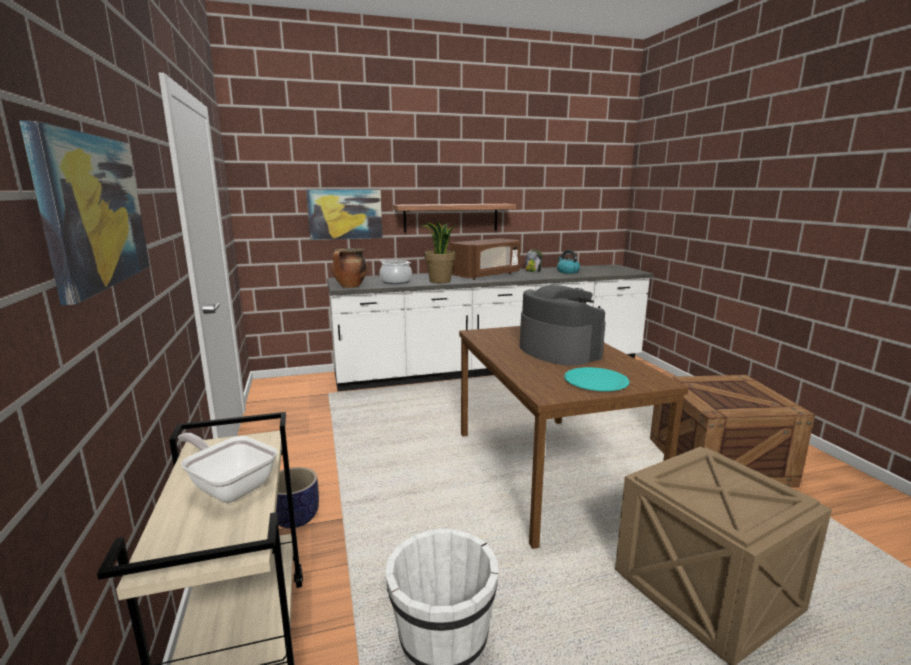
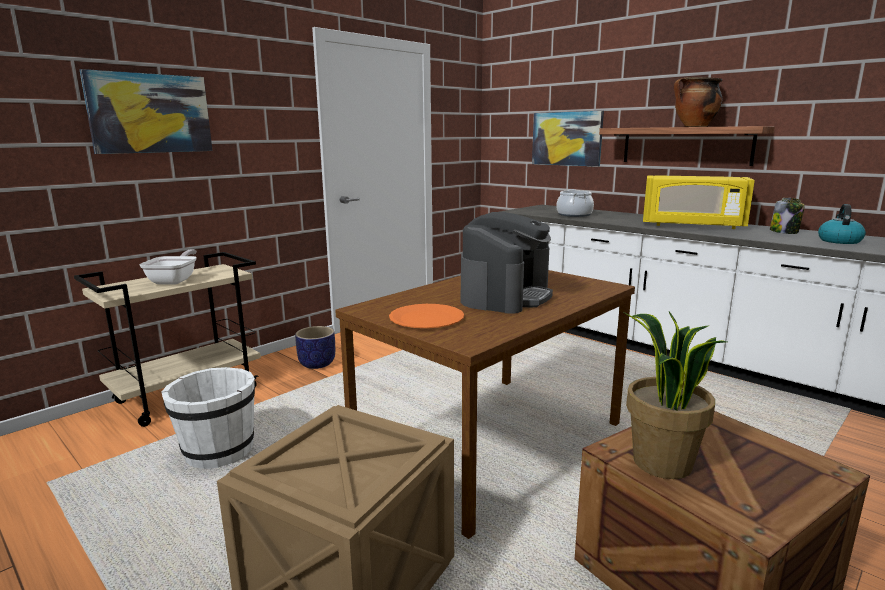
camera: 60 degrees right, 0 degrees up
(350, 286) = (523, 211): cooking pot -> cooking pot (694, 126)
(440, 281) = (614, 221): potted plant -> potted plant (661, 463)
(486, 276) = (692, 225): brown microwave -> yellow microwave
(595, 381) = (426, 318): turquoise plate -> orange plate

